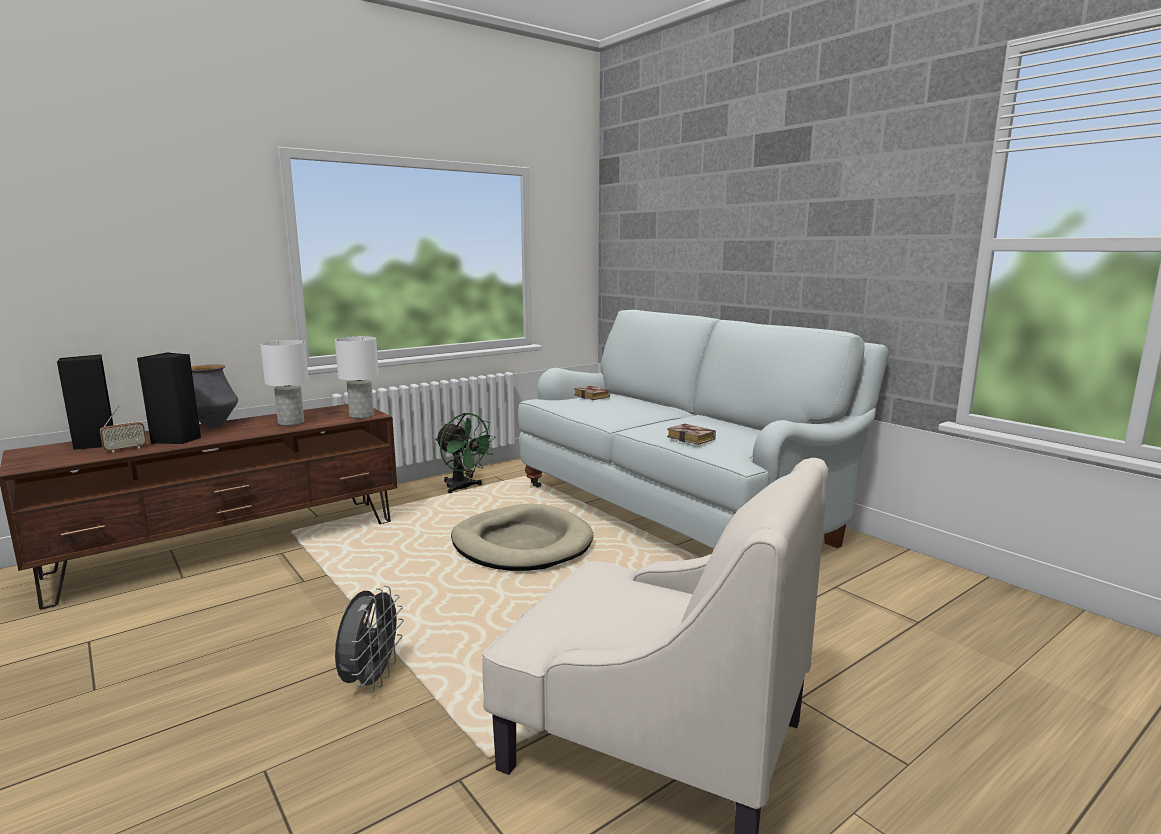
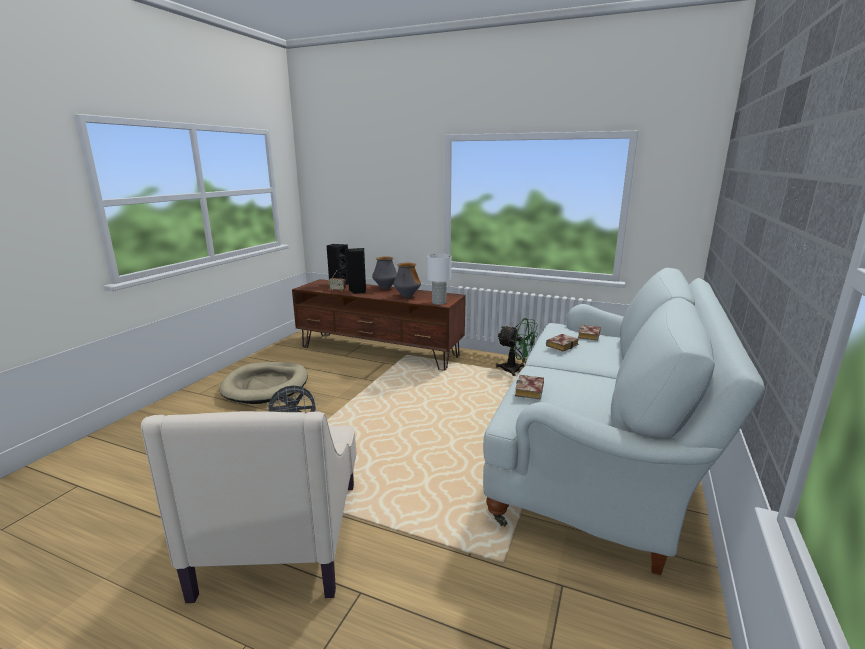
camera: 60 degrees right, 5 degrees up
(290, 422) = (407, 296): white table lamp -> vase
(463, 488) = (516, 370): green fan -> green fan turned 75 degrees counterclockwise
(522, 544) = (465, 416): beige dog bed -> beige dog bed (266, 386)
(600, 408) = (562, 345): none -> book

